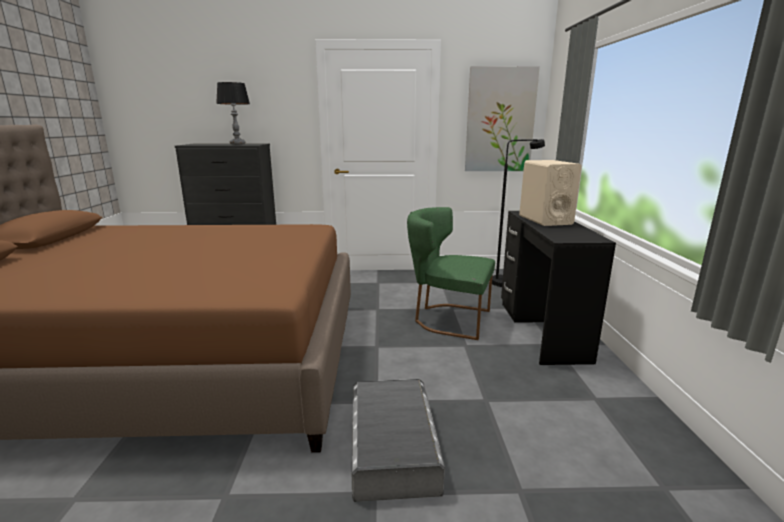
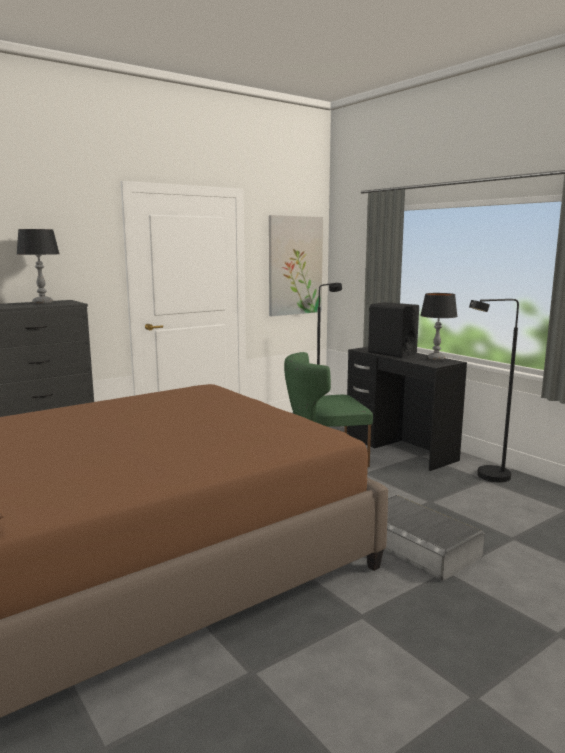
camera: 35 degrees left, 5 degrees down
(545, 220) = (391, 353): beige speaker -> black speaker
(582, 233) = (435, 359): none -> table lamp
(601, 396) = (486, 477): none -> black floor lamp

